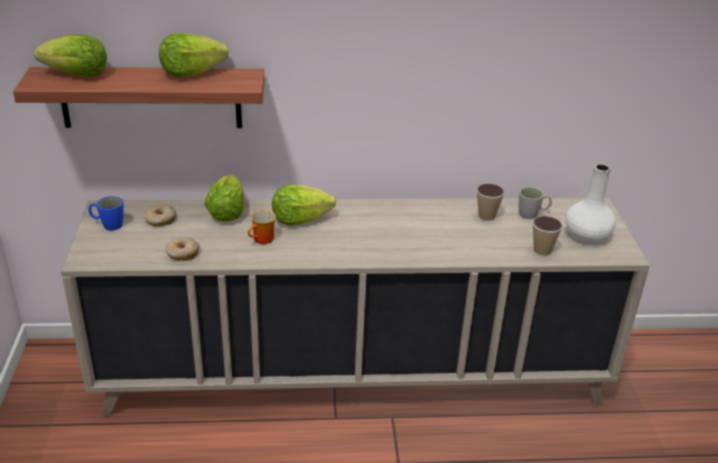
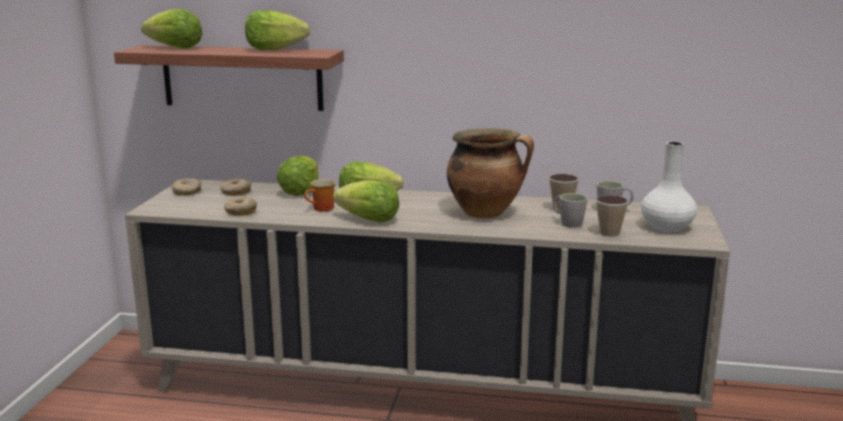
camera: 15 degrees right, 15 degrees down
(108, 225) = (187, 192): blue mug -> donut
(317, 254) = (369, 220): none -> lettuce
(422, 230) = (486, 213): none -> cooking pot
(500, 238) = (567, 223): none -> grey mug

